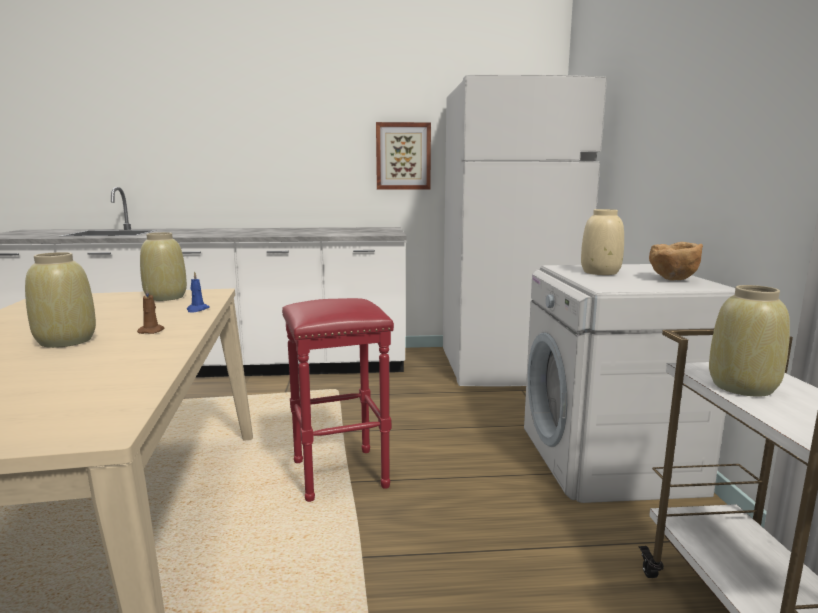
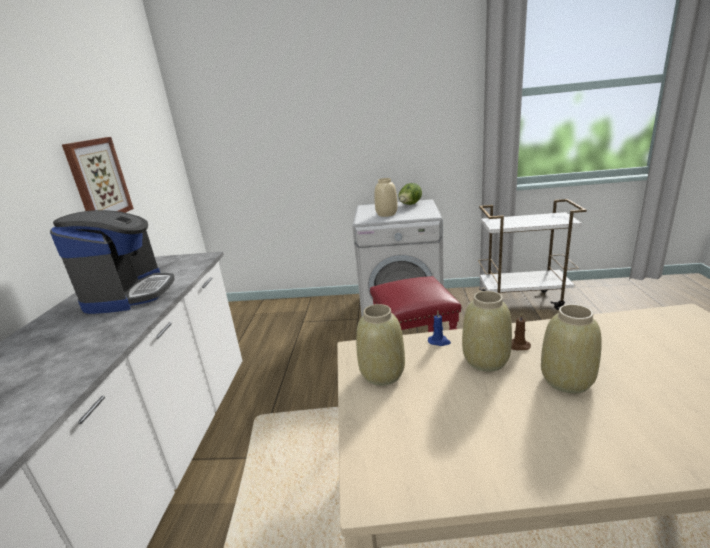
camera: 80 degrees left, 10 degrees up
(317, 231) = (129, 294): none -> coffee machine
(507, 364) = (250, 323): white fridge -> none
(672, 280) = (410, 205): brown bowl -> lettuce
(741, 387) = (514, 223): beige vase -> beige vase (485, 361)

